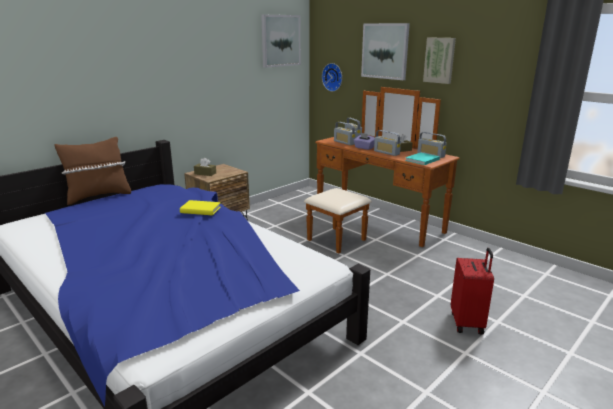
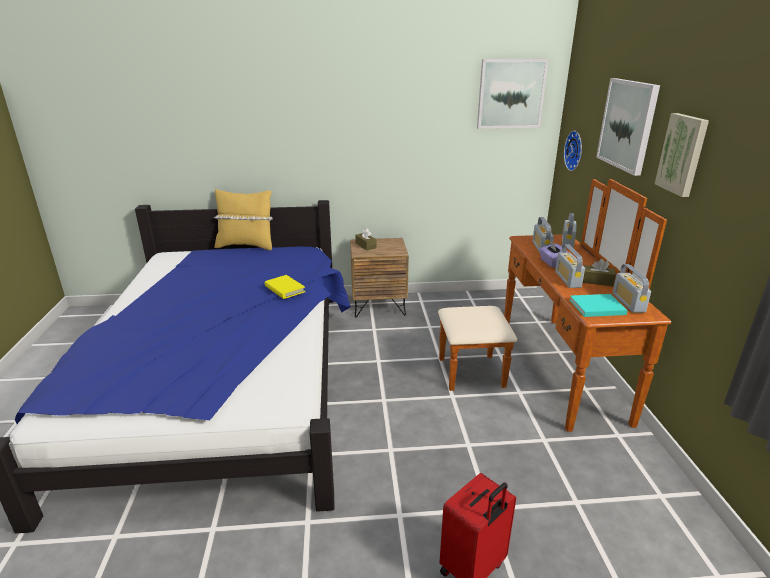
camera: 40 degrees right, 5 degrees up
(98, 196) = (246, 246): brown pillow -> yellow pillow

